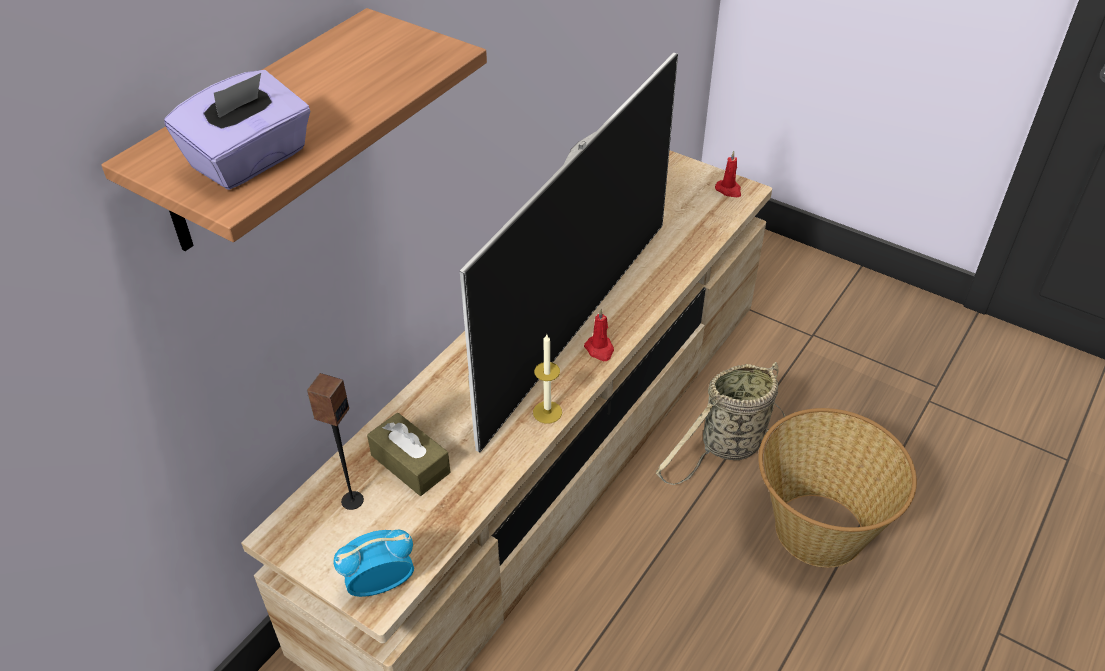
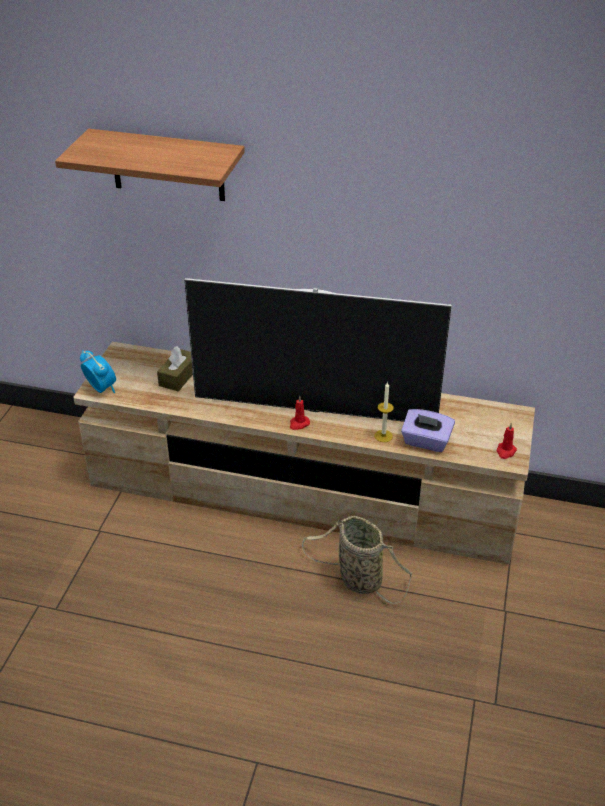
camera: 70 degrees right, 5 degrees down
(251, 160) = (100, 152): purple tissue box -> purple tissue box (426, 442)
(352, 500) = (148, 365): speaker -> none
(547, 412) = (237, 415): candle -> candle (383, 436)
(817, 529) = (305, 641): basket -> none

